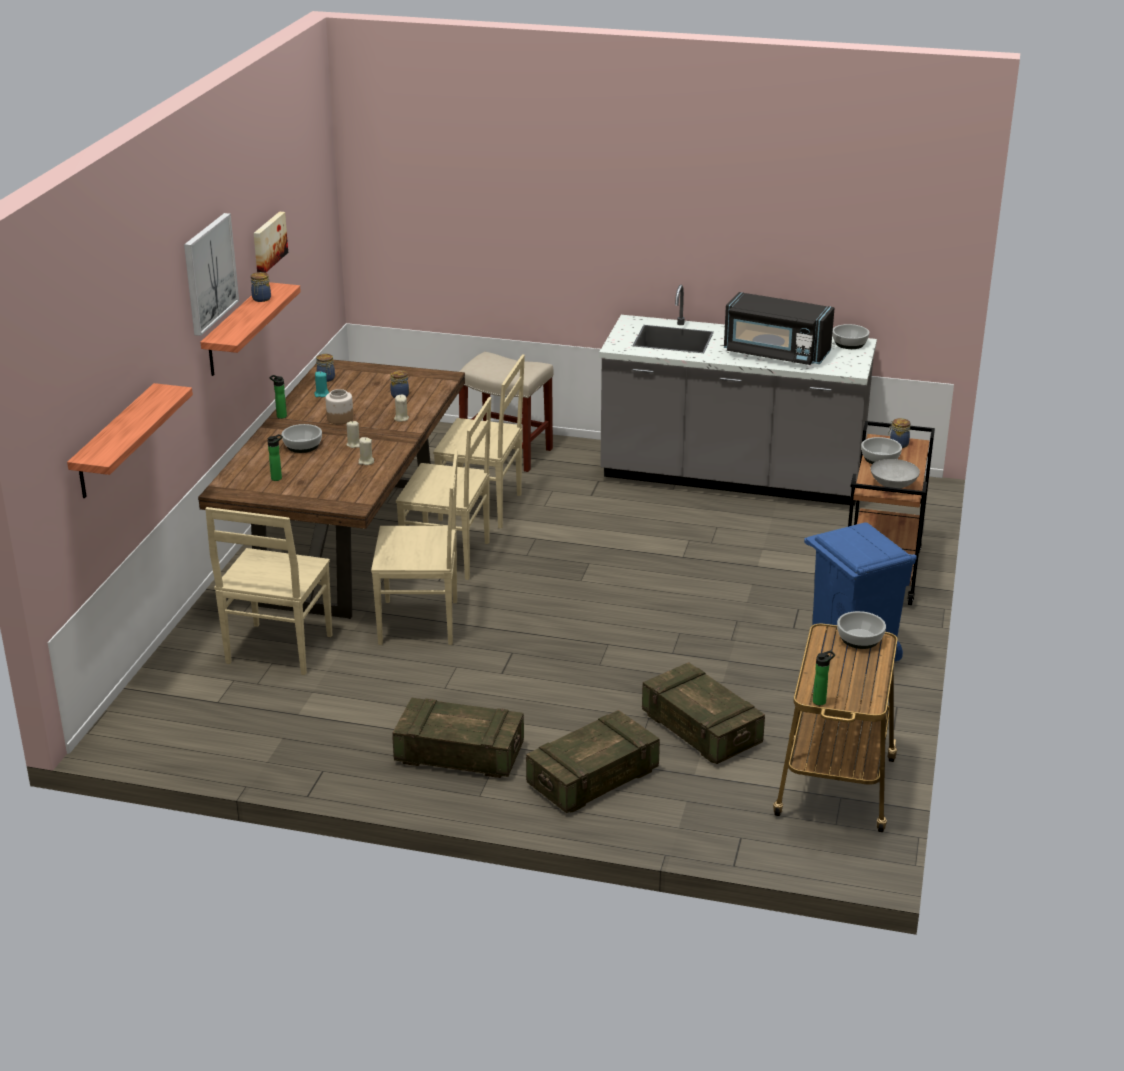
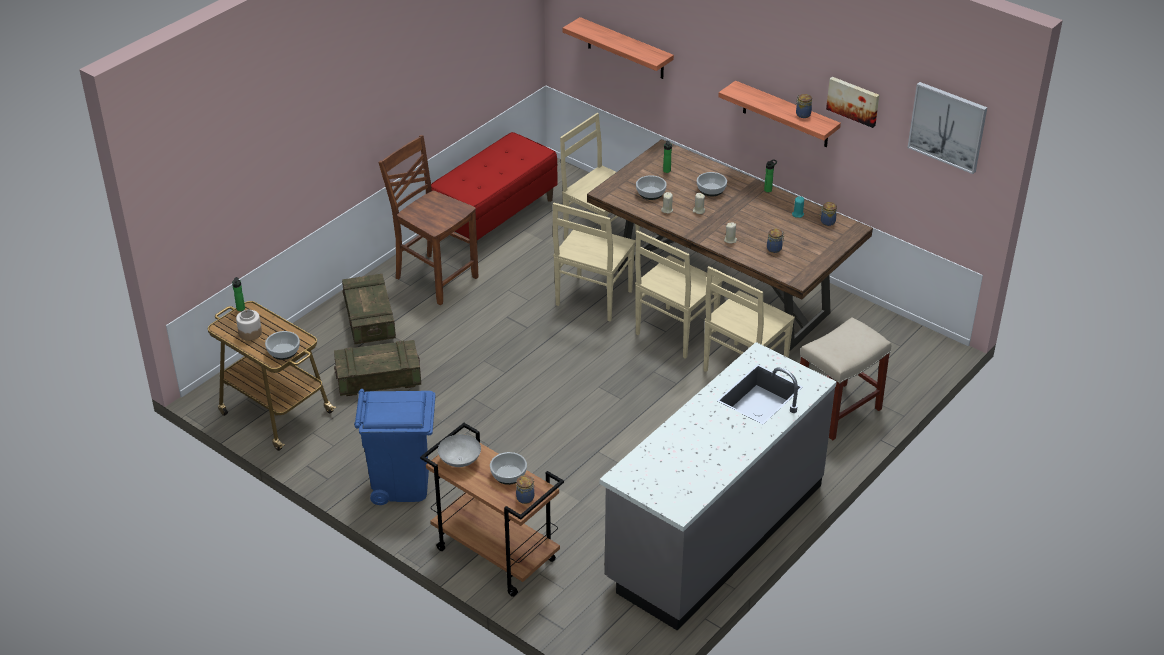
camera: 115 degrees right, 10 degrees up
(209, 273) = (760, 51): picture -> picture (947, 126)
(276, 748) = (495, 216): none -> red bench
(340, 419) = (747, 213): jar -> jar (250, 333)
(459, 754) = (435, 278): crate -> brown chair
(775, 353) = (688, 443): black microwave -> none
(849, 343) = (682, 501): bowl -> bowl (651, 193)

